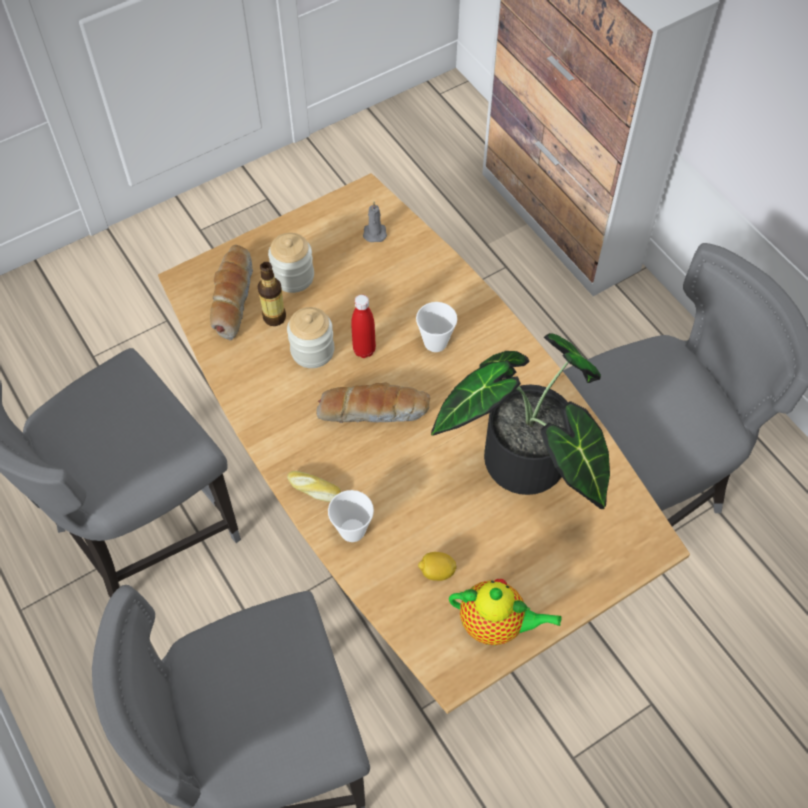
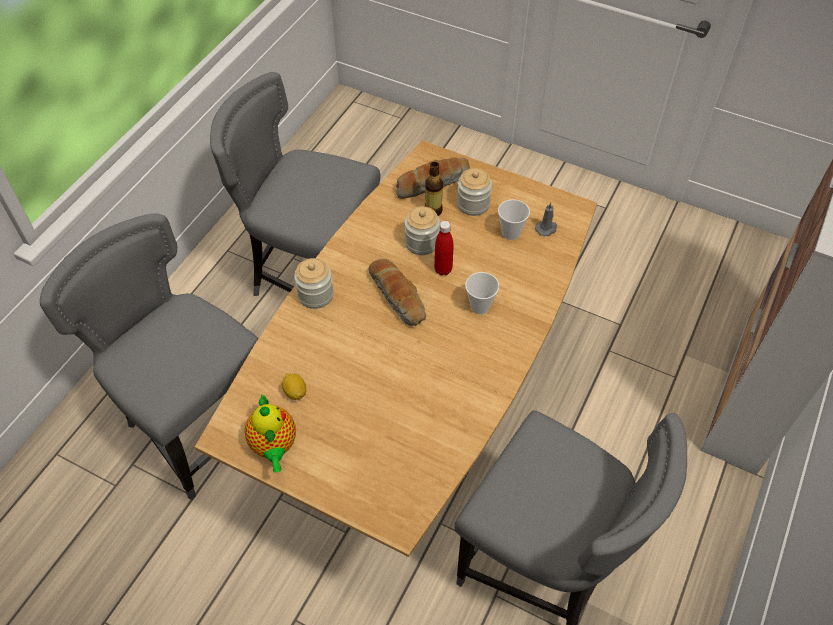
camera: 60 degrees right, 5 degrees down
(314, 490) = (316, 295): bread -> jar
(352, 530) = (298, 330): cup -> cup (511, 233)
(525, 469) = (410, 409): potted plant -> none

